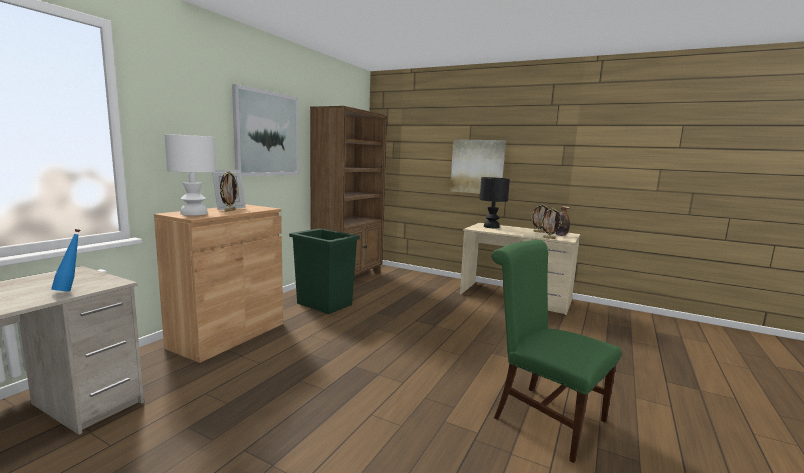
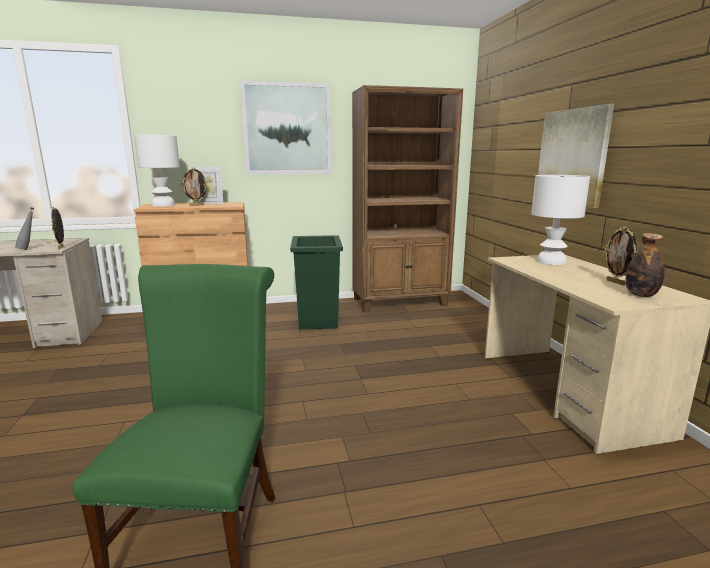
camera: 50 degrees right, 5 degrees up
(70, 290) = (29, 249): blue bottle -> grey bottle
(491, 227) = (551, 261): black table lamp -> white table lamp
(549, 238) = (586, 294): picture frame -> picture frame (61, 248)

